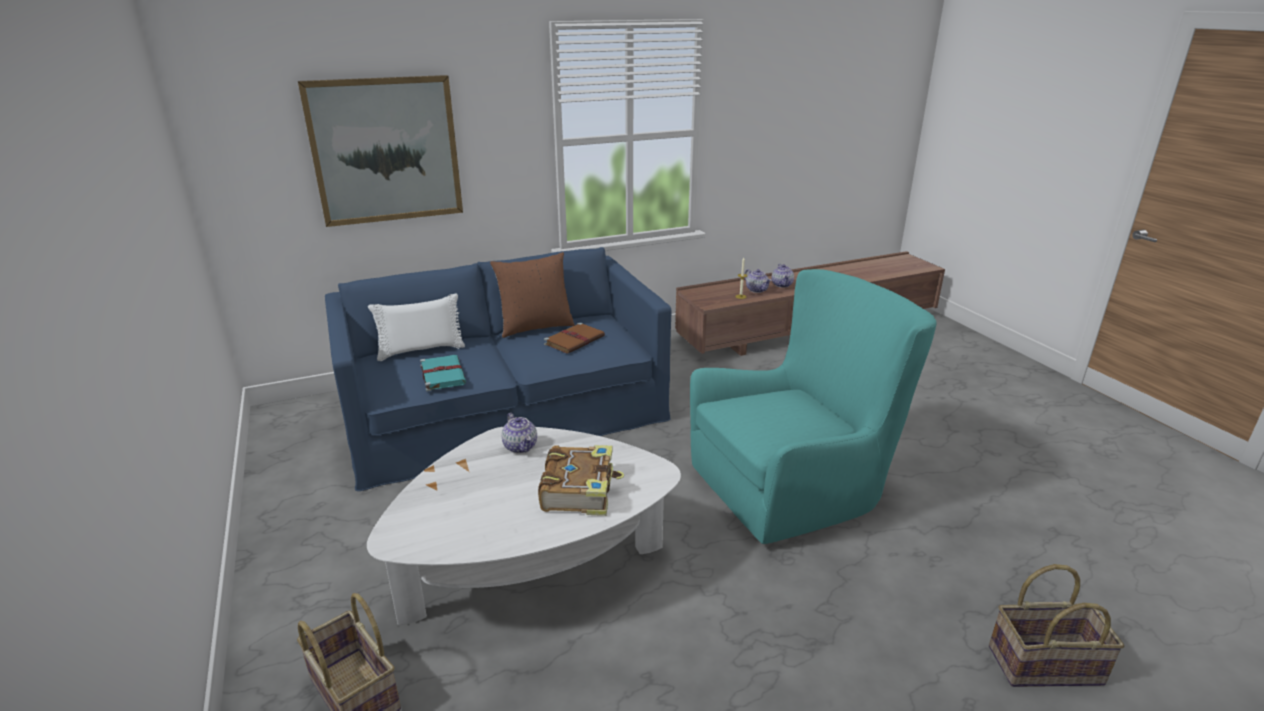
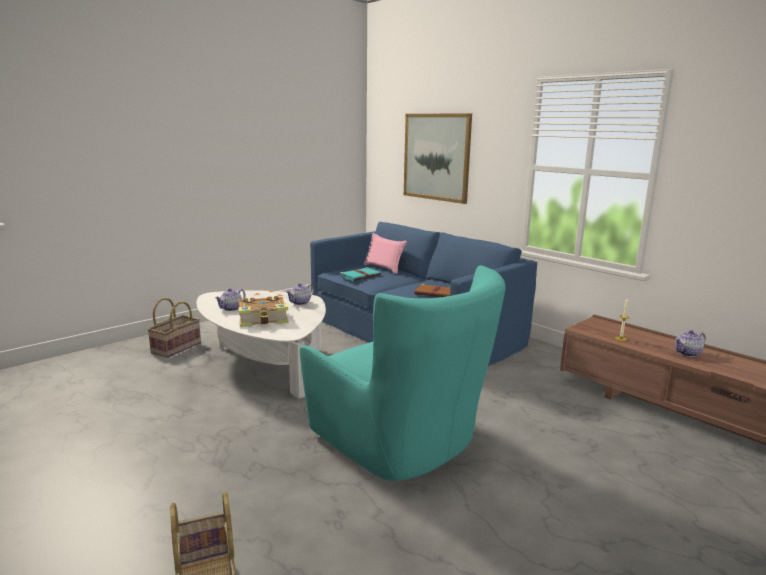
camera: 70 degrees right, 10 degrees down
(421, 350) = (384, 268): white pillow -> pink pillow
(535, 327) = (444, 283): brown pillow -> none
(757, 290) = (651, 344): teapot -> teapot (231, 308)

